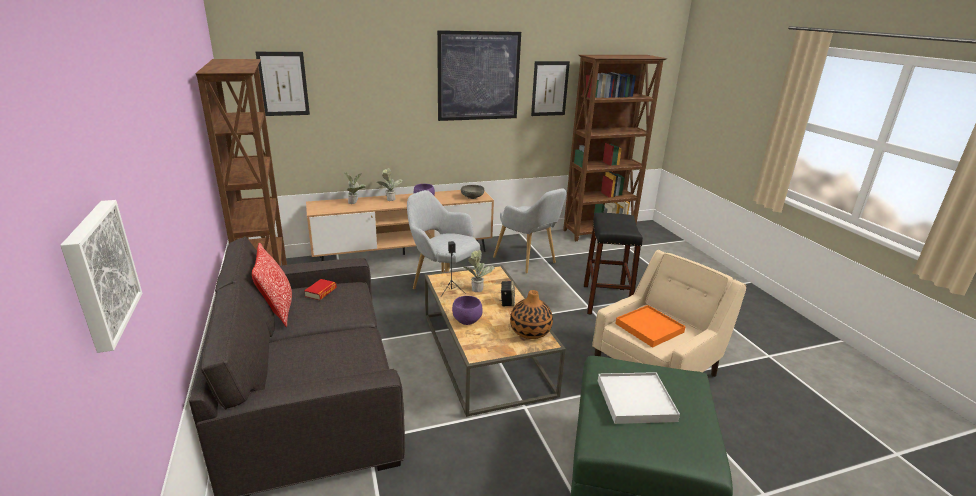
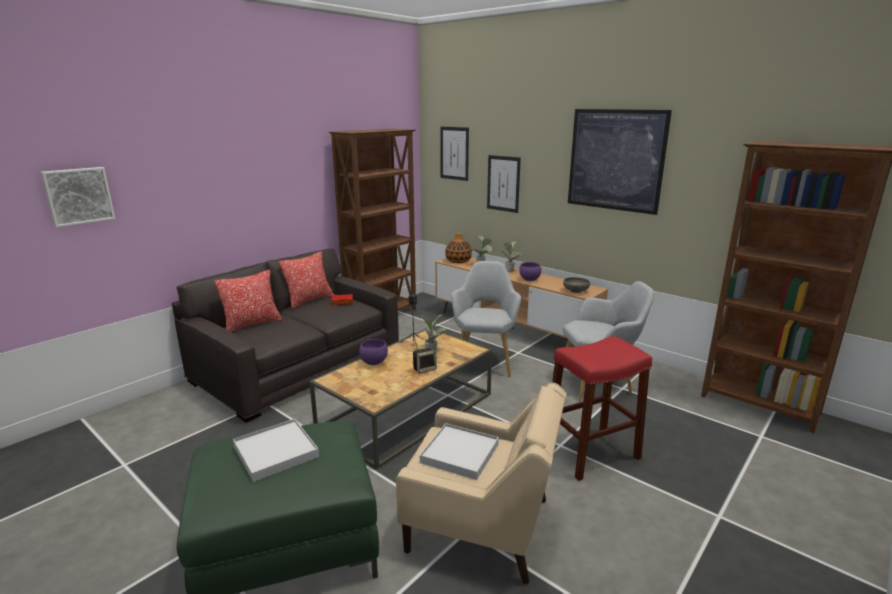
camera: 60 degrees right, 5 degrees down
(297, 364) = (252, 324): none -> pillow
(528, 261) = (599, 383): grey armchair -> grey armchair turned 120 degrees counterclockwise
(530, 331) = (385, 392): vase -> vase (458, 261)
(549, 88) = (708, 184): picture -> picture (503, 183)
(606, 301) = (591, 453): black stool -> red stool
(649, 328) = (460, 453): orange tray -> white tray

